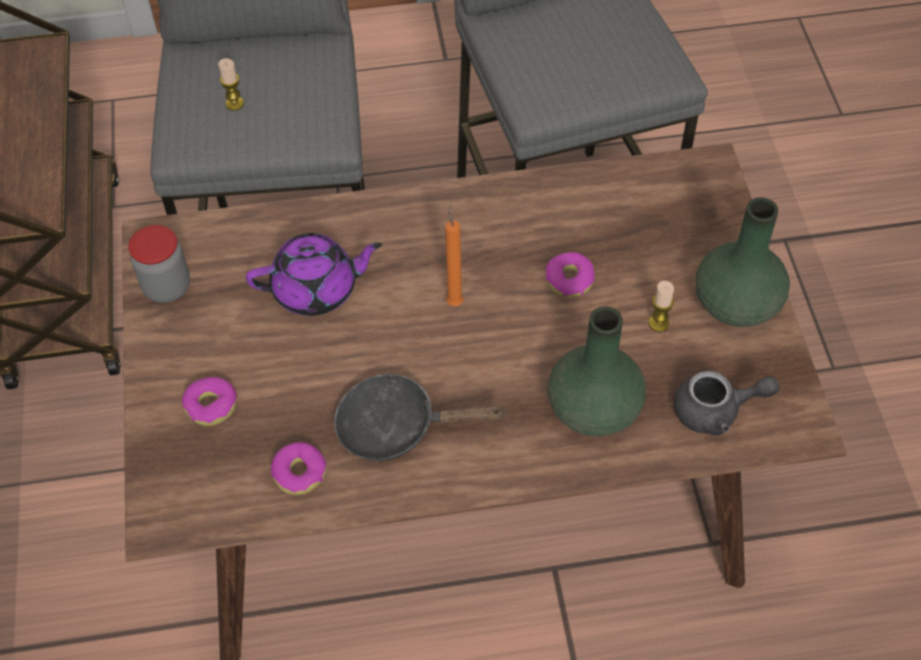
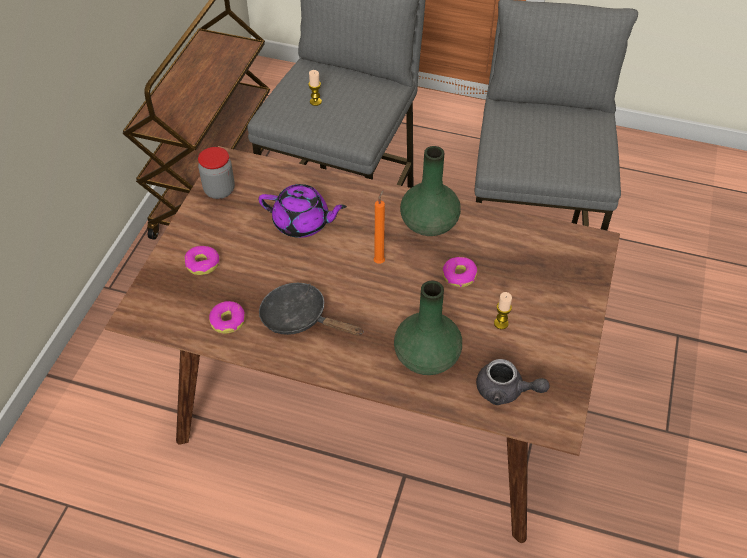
camera: 25 degrees right, 5 degrees down
(735, 303) = (560, 331): green vase -> green vase (428, 223)

